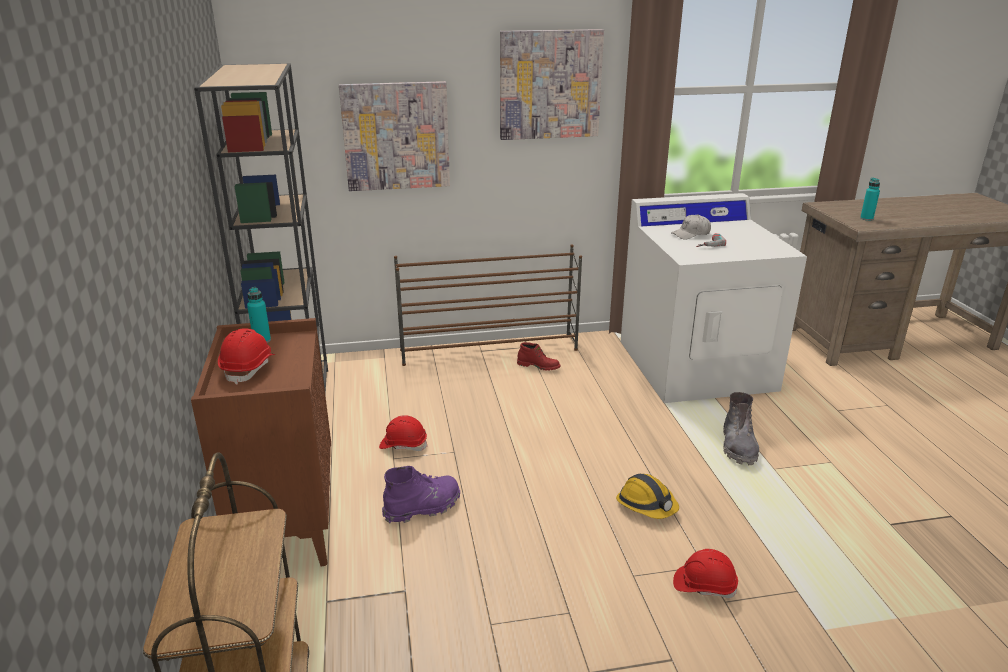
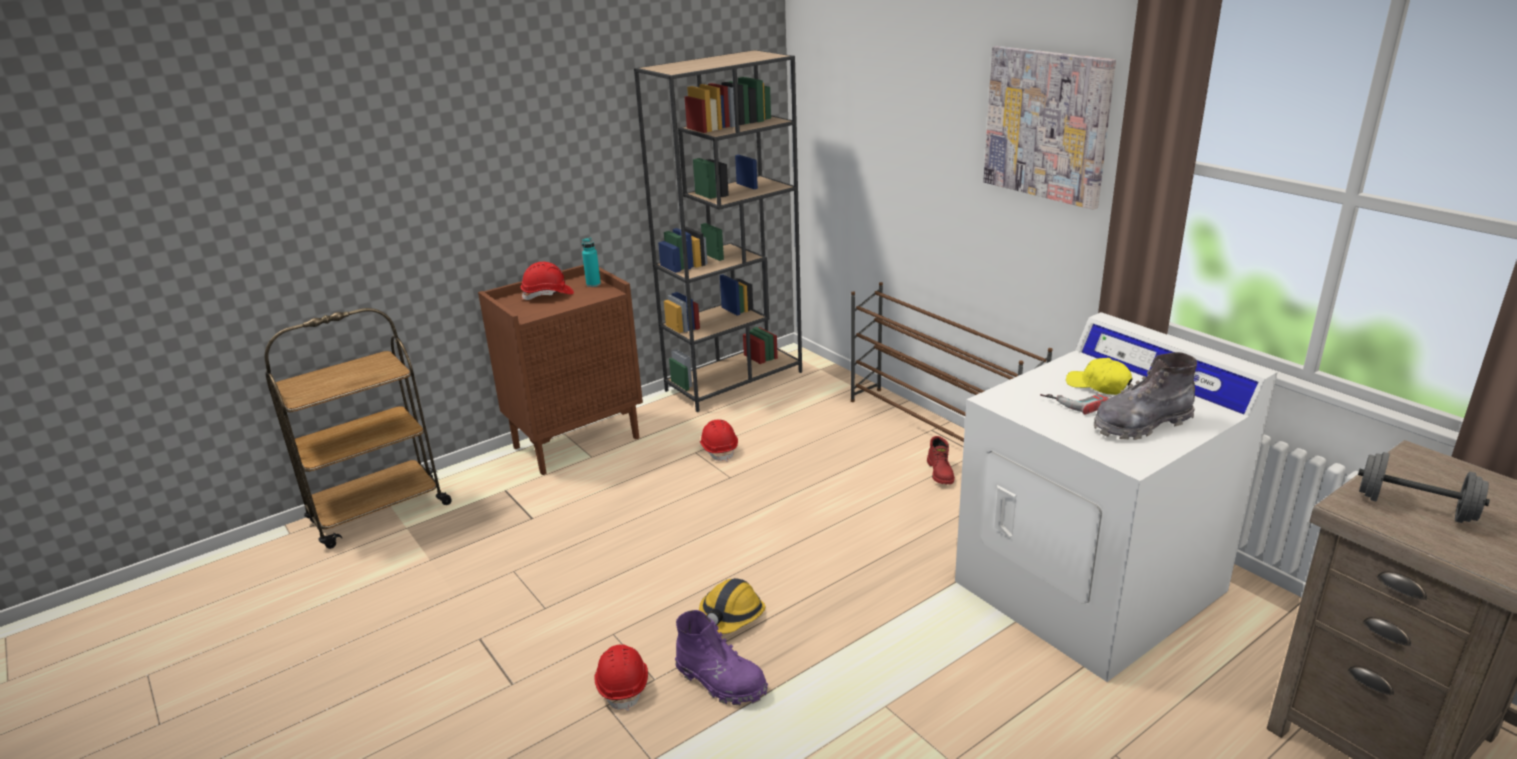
camera: 65 degrees right, 0 degrees up
(396, 136) = (896, 150): picture -> none
(423, 507) = (637, 490): purple boot -> purple boot (721, 681)
(691, 234) = (1098, 386): white cap -> yellow cap
(738, 446) = (910, 664): grey boot -> grey boot (1141, 424)
(866, 218) = (1414, 508): turquoise bottle -> grey dumbbell

